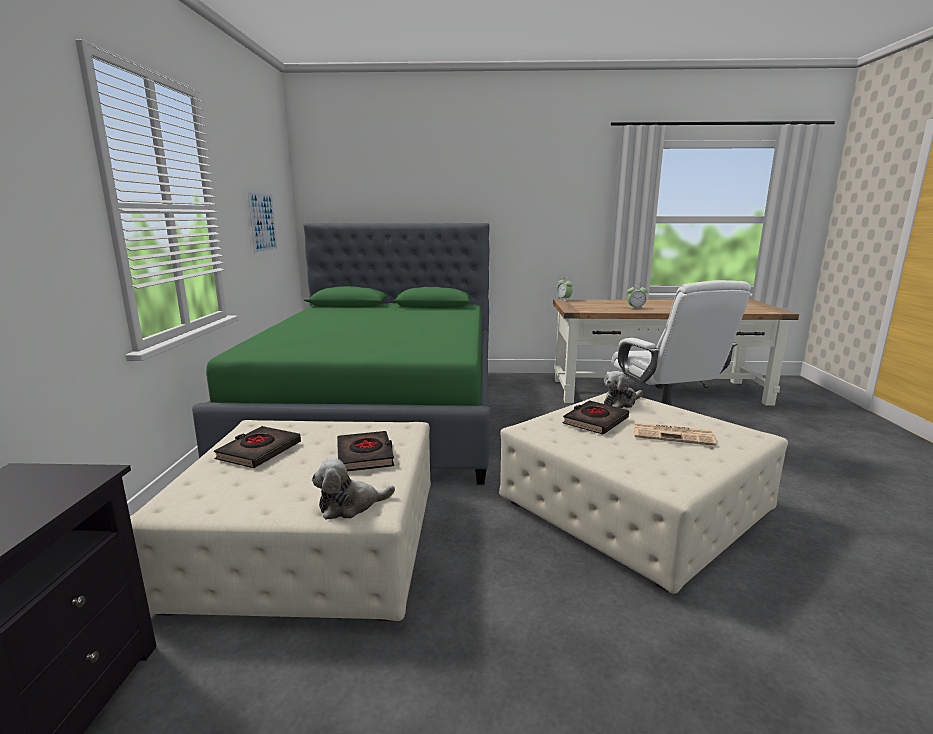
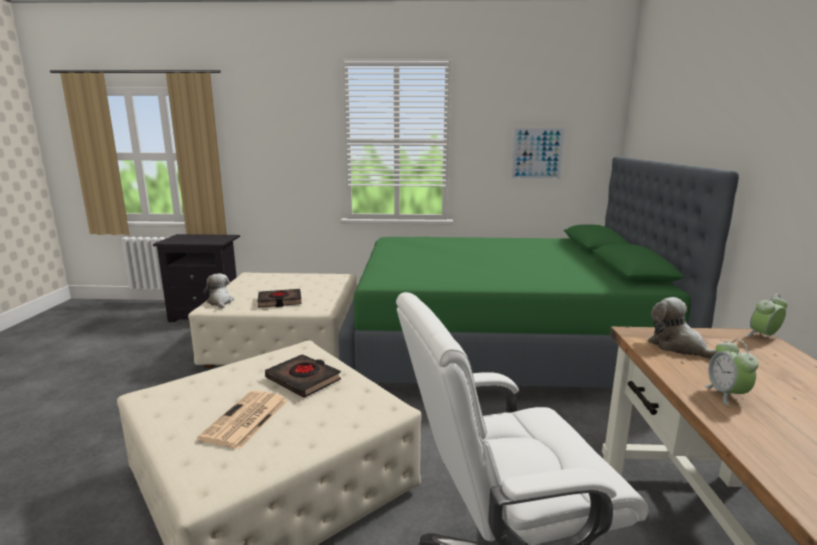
camera: 90 degrees right, 0 degrees up
(259, 451) = (301, 281): black book -> none
(621, 402) = (358, 404): plush toy -> plush toy (678, 347)

